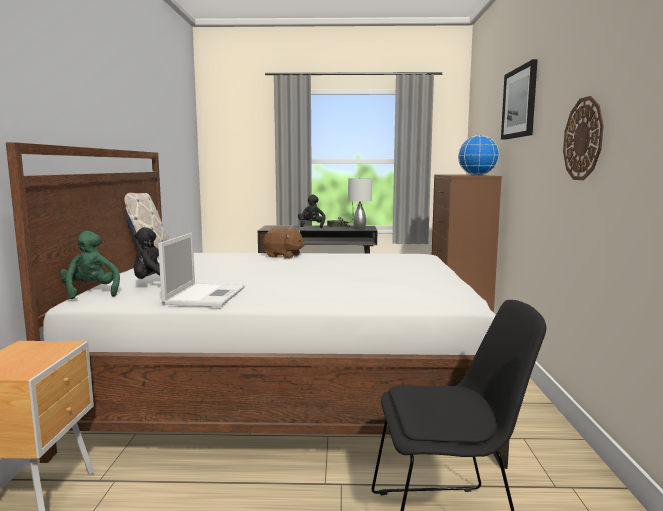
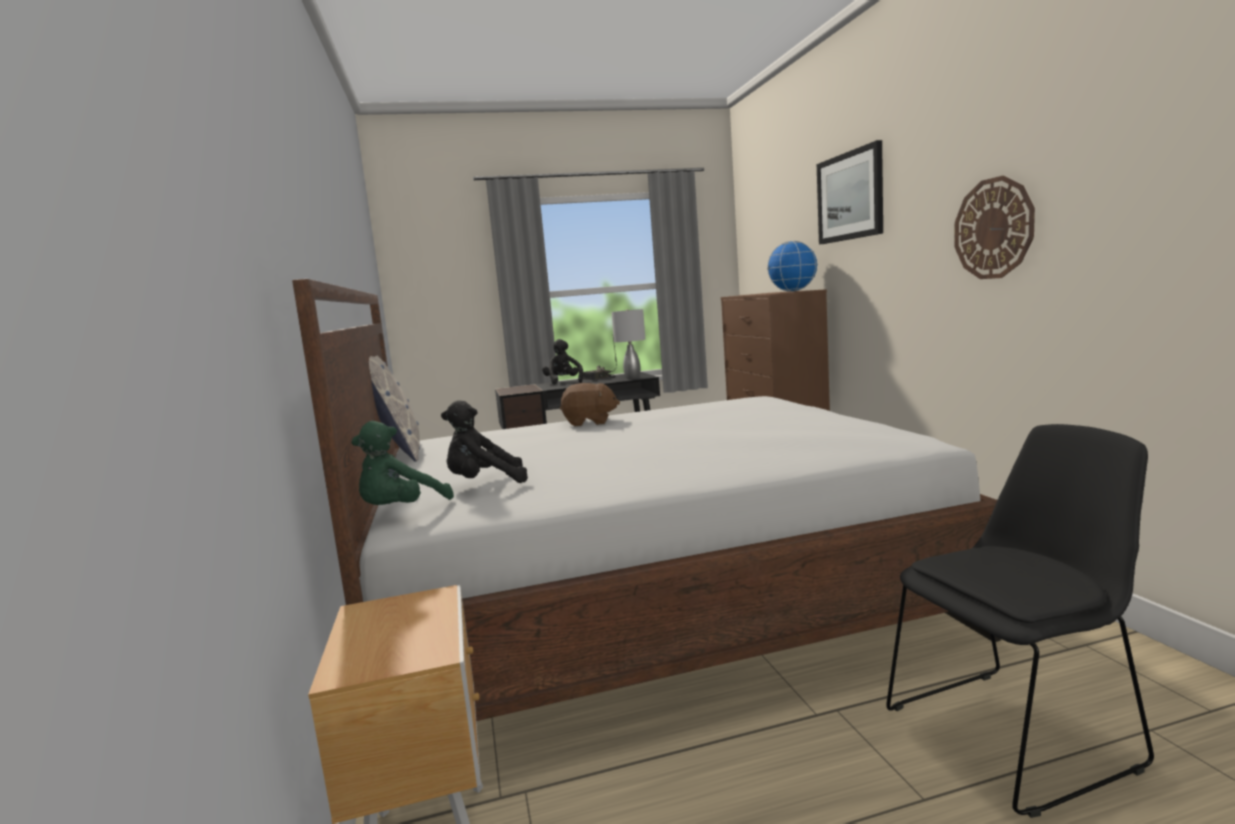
camera: 15 degrees left, 0 degrees up
(91, 292) = (401, 511): green plush toy -> green plush toy turned 105 degrees counterclockwise
(205, 295) = (586, 486): laptop -> none

